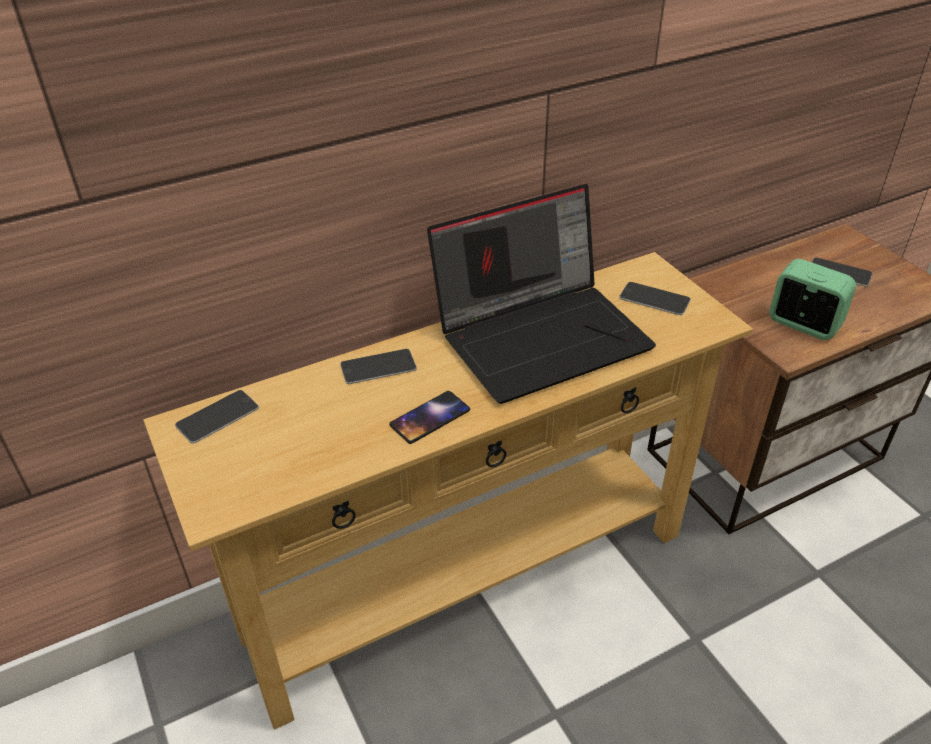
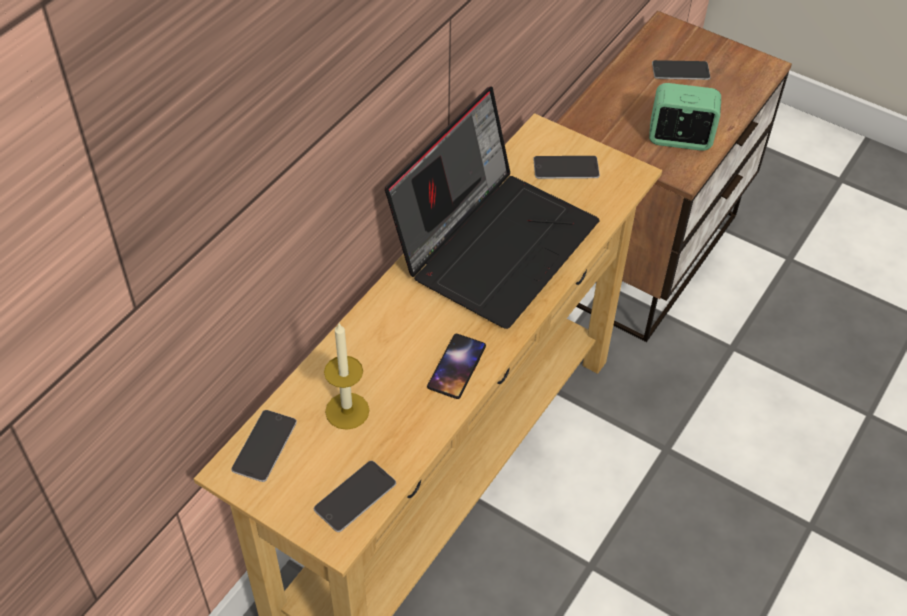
camera: 30 degrees left, 10 degrees up
(306, 416) = (347, 411): none -> candle
(378, 367) = (373, 334): phone -> phone (355, 496)

